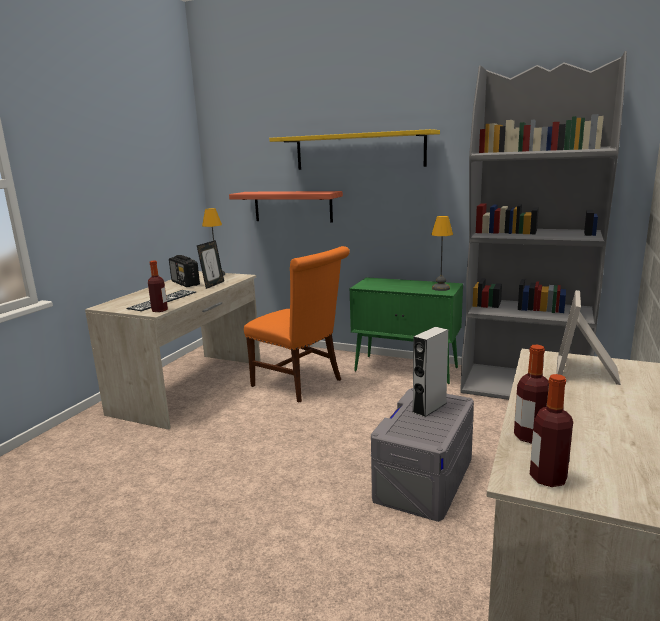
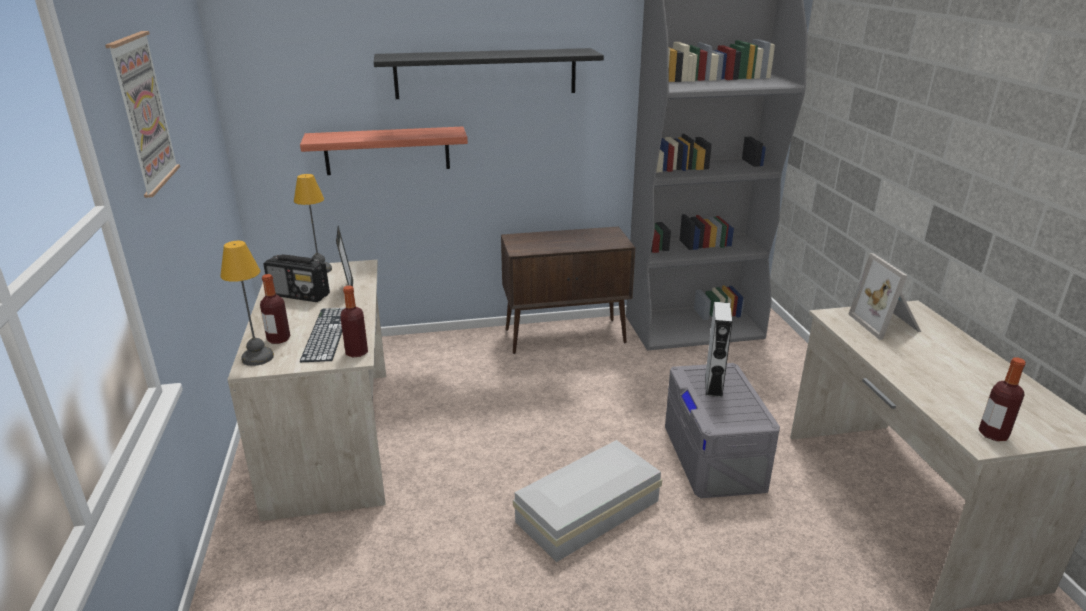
camera: 35 degrees left, 10 degrees up
(84, 147) = (142, 112): none -> picture
(276, 477) = (585, 511): none -> white storage box
(301, 383) = (472, 388): orange chair -> none
(359, 151) = (486, 73): yellow shelf -> black shelf
(407, 369) = (566, 336): green cabinet -> brown cabinet
(441, 288) = (608, 238): table lamp -> table lamp (258, 357)
(530, 437) = (938, 402): bottle -> bottle (278, 339)

